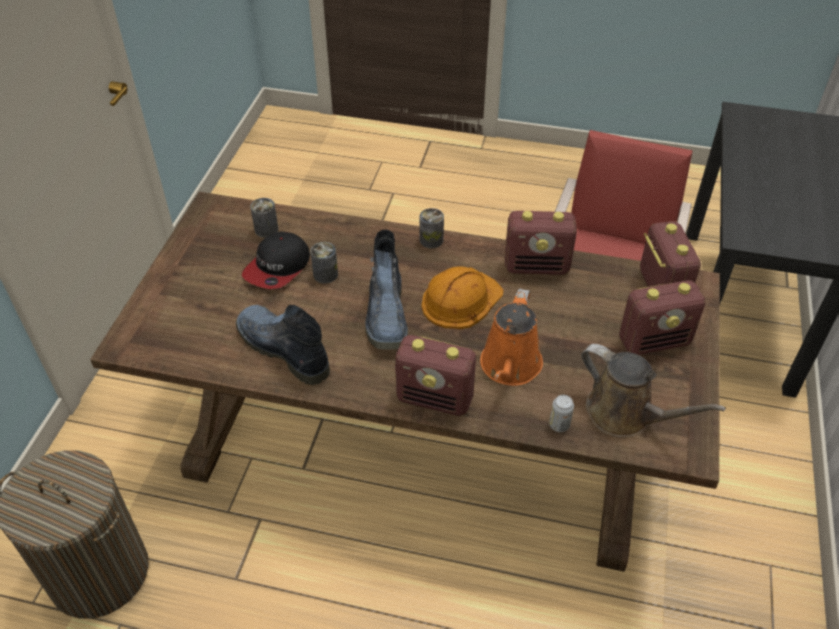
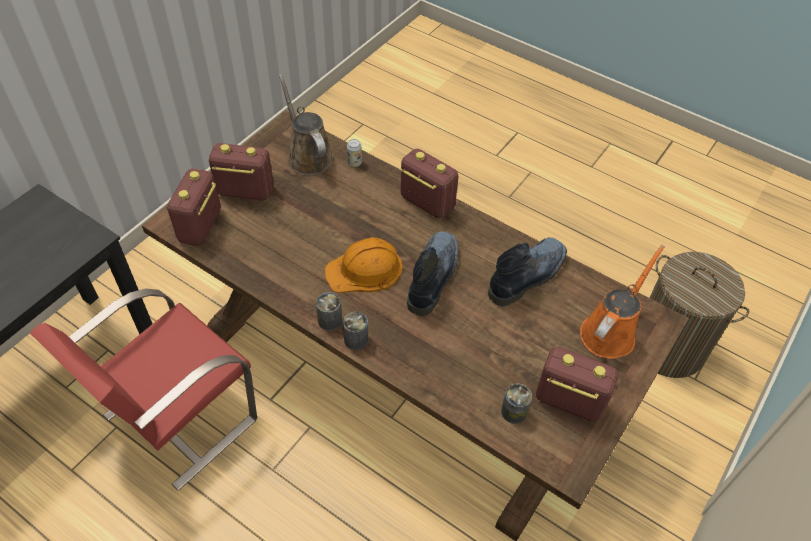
camera: 160 degrees left, 5 degrees up
(278, 267) = (512, 358): cap -> none
(282, 349) = (527, 275): boot -> boot turned 105 degrees counterclockwise
(325, 274) = (470, 334): can -> can (329, 320)
(509, 367) = (361, 207): orange watering can -> orange watering can (610, 331)
(537, 266) = (281, 279): radio -> radio (568, 401)

